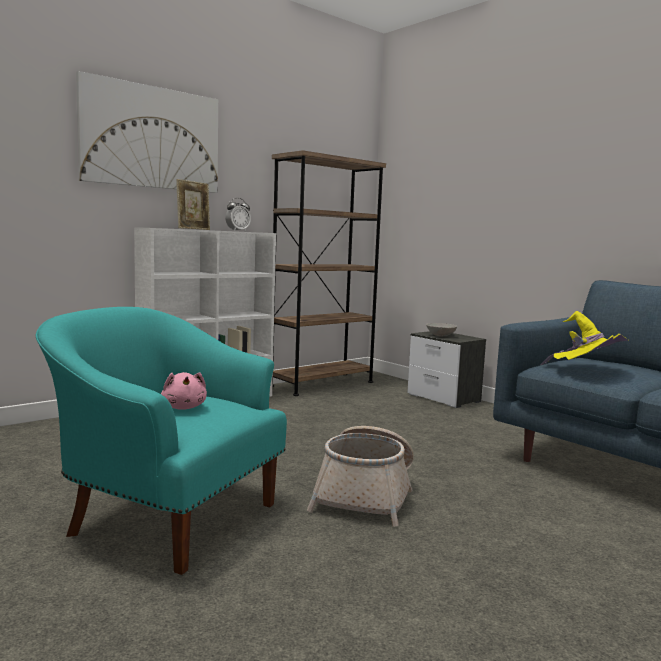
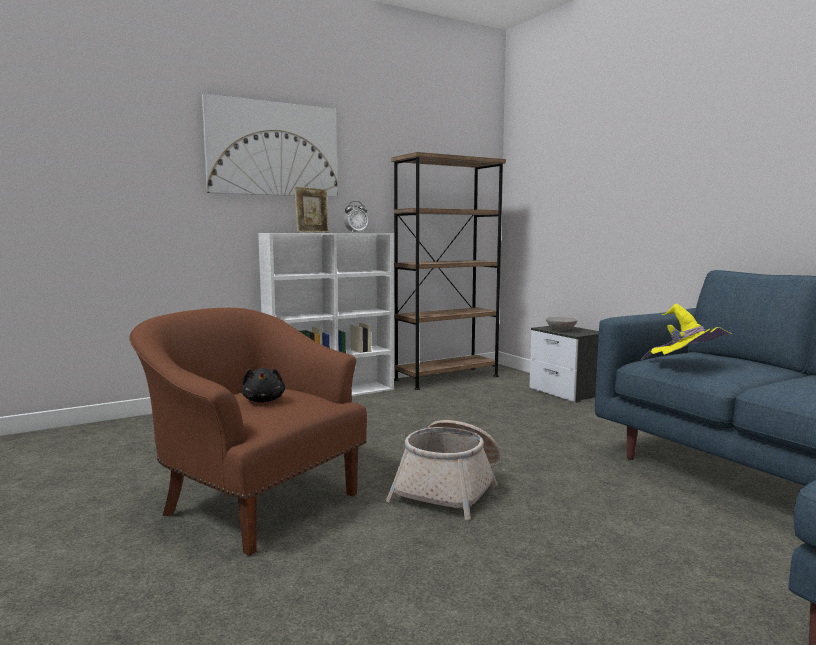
camera: 10 degrees right, 0 degrees up
(168, 517) = (256, 502): turquoise armchair -> brown armchair
(184, 407) = (264, 400): pink plush toy -> black plush toy

